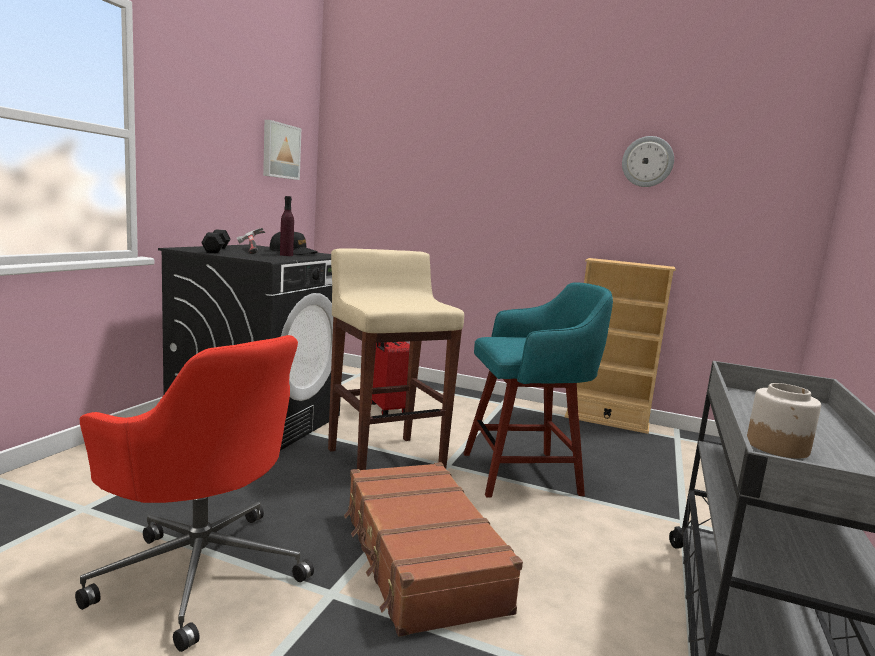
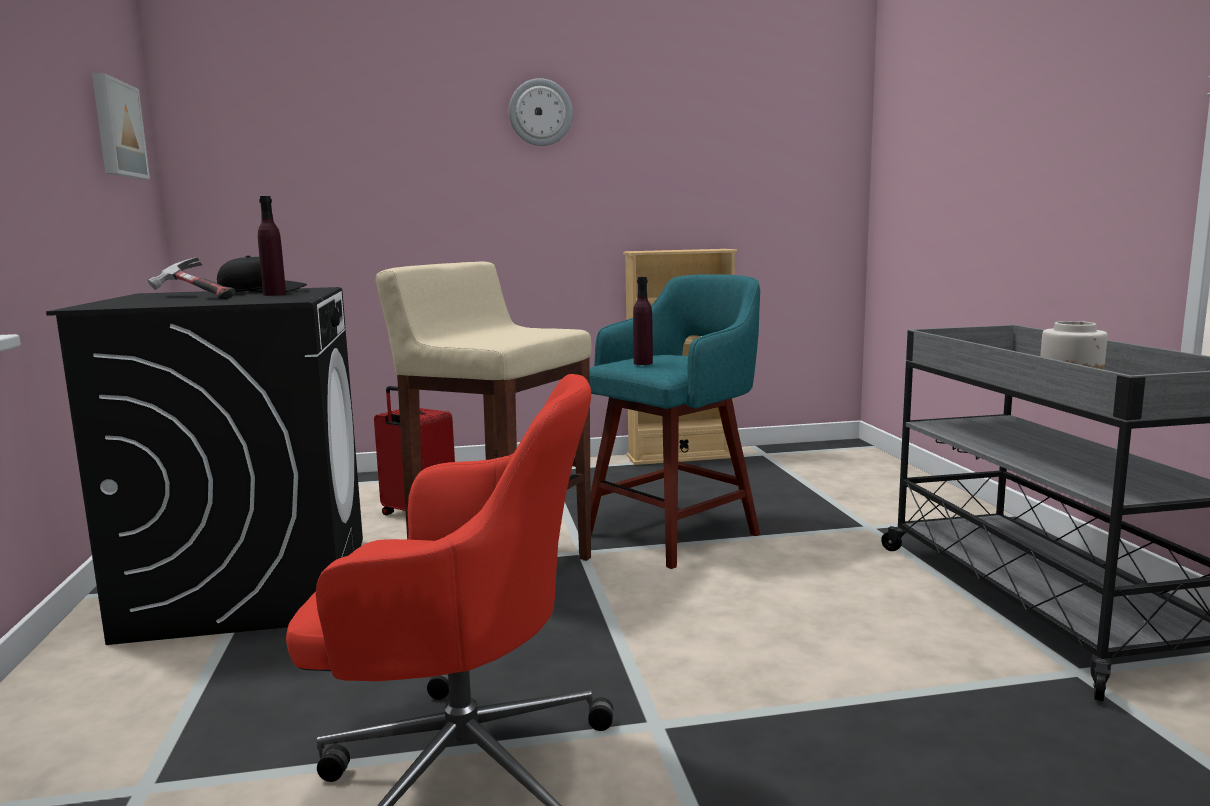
camera: 30 degrees left, 0 degrees up
(216, 250) = (148, 302): black dumbbell -> none
(420, 559) = (694, 652): brown suitcase -> none
(507, 342) = (643, 363): none -> purple bottle
(647, 161) = (674, 120): wall clock -> wall clock (540, 112)

